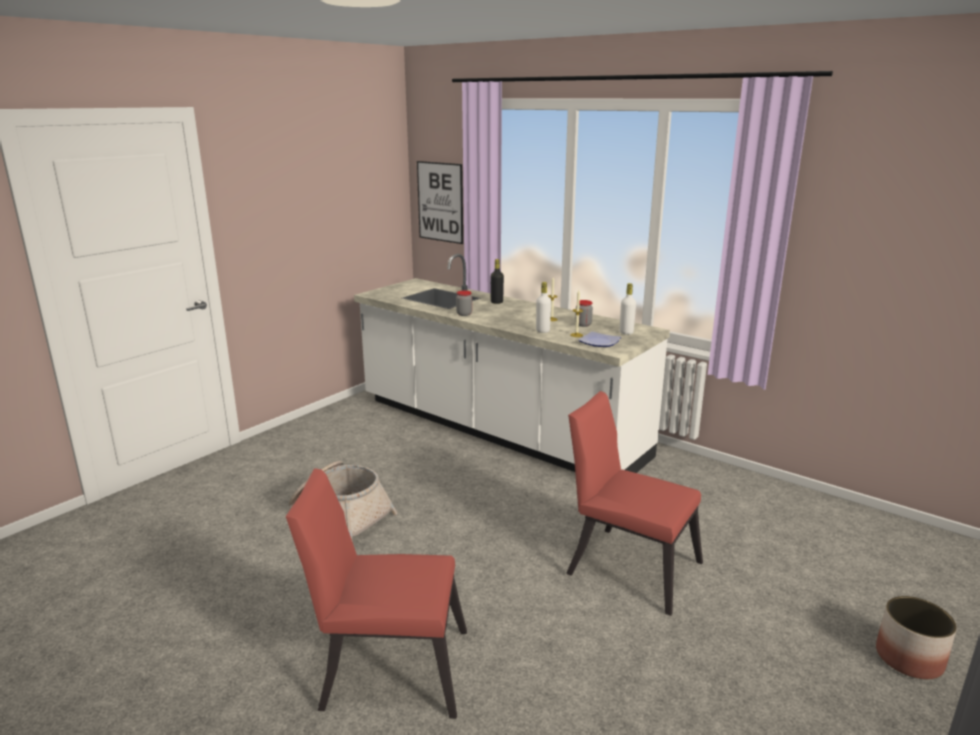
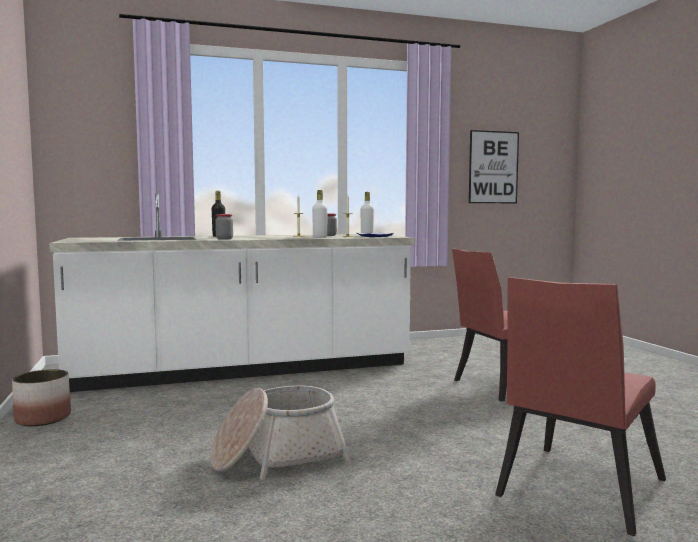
camera: 55 degrees left, 15 degrees down
(440, 202) = (87, 150): picture -> picture (493, 167)
(908, 658) = (650, 364): planter -> planter (43, 418)

